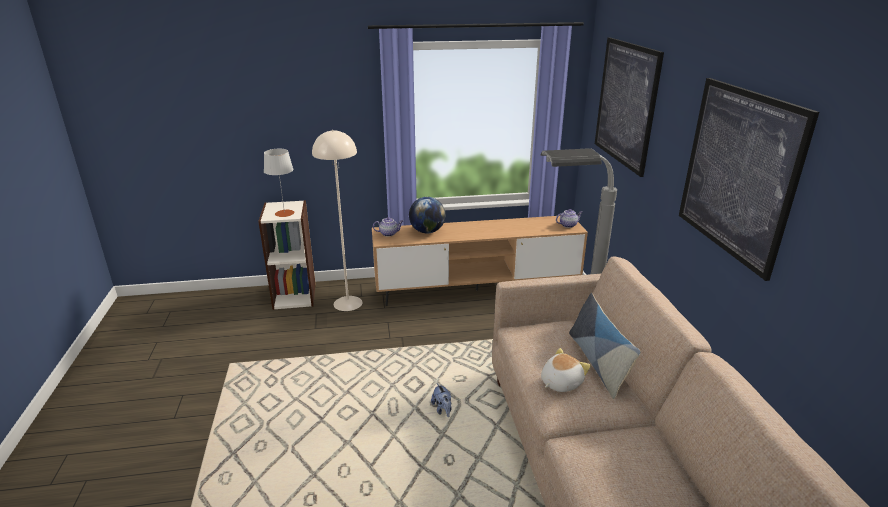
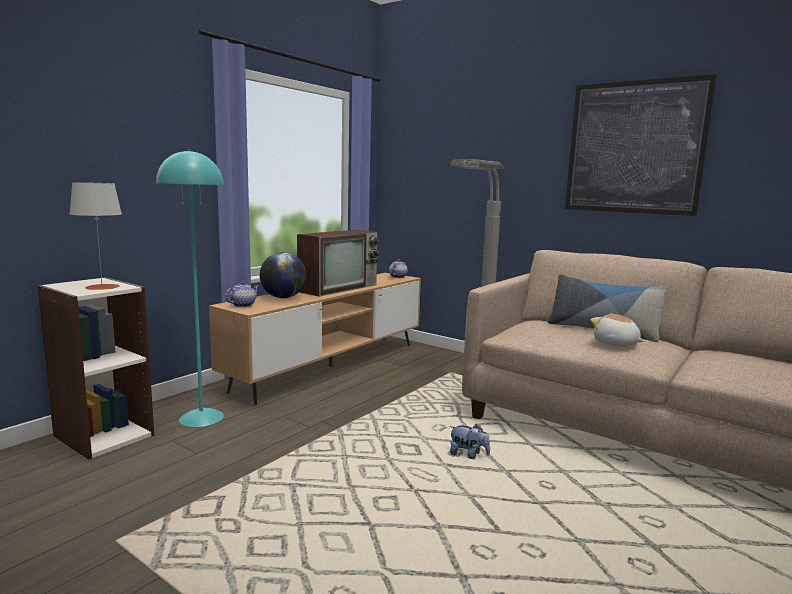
camera: 45 degrees left, 15 degrees down
(348, 303) = (202, 417): beige floor lamp -> turquoise floor lamp
(488, 229) = (339, 288): none -> television
(560, 382) = (615, 344): plush toy -> plush toy turned 45 degrees counterclockwise
(626, 104) = (453, 141): picture -> none

